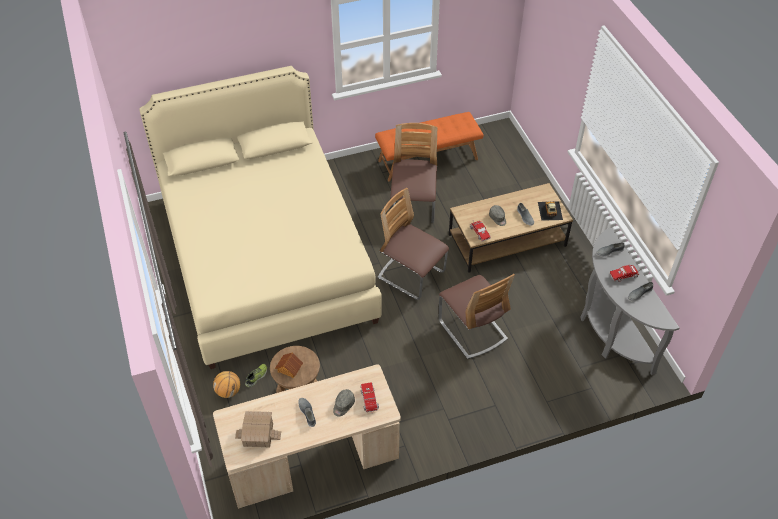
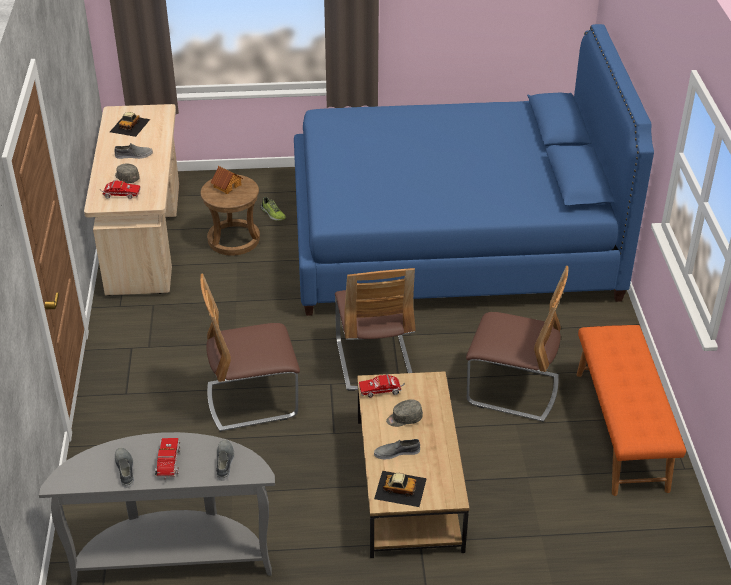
camera: 105 degrees right, 10 degrees down
(228, 391) = (264, 194): basketball -> none
(258, 434) = (130, 125): toy house -> toy car
(266, 258) = (451, 239): beige bed -> blue bed
(411, 275) = (374, 361): chair -> chair turned 120 degrees clockwise

